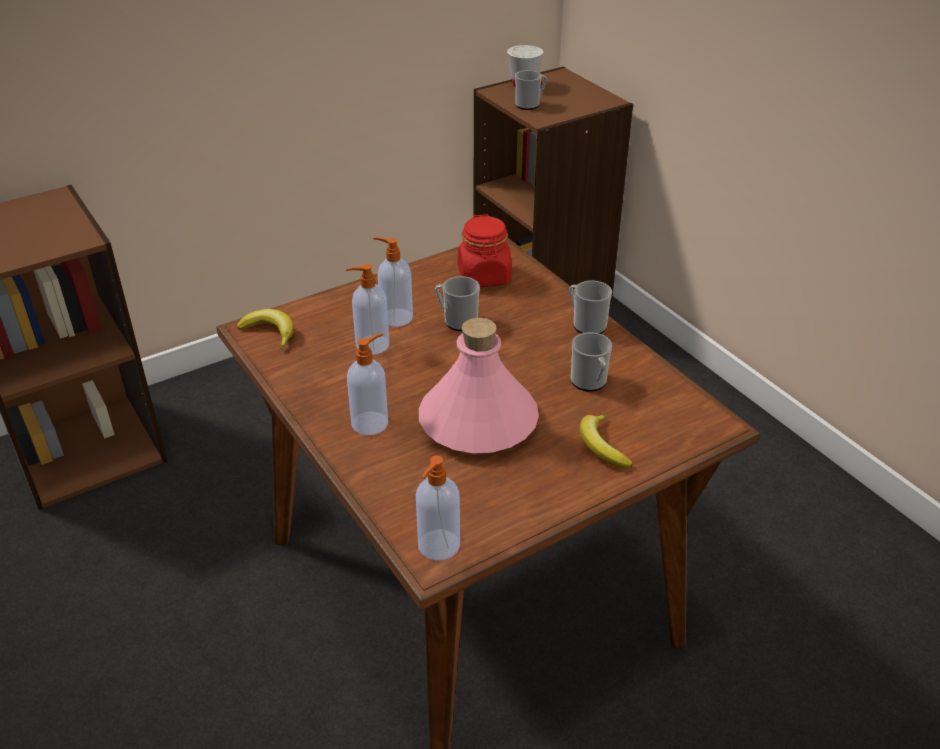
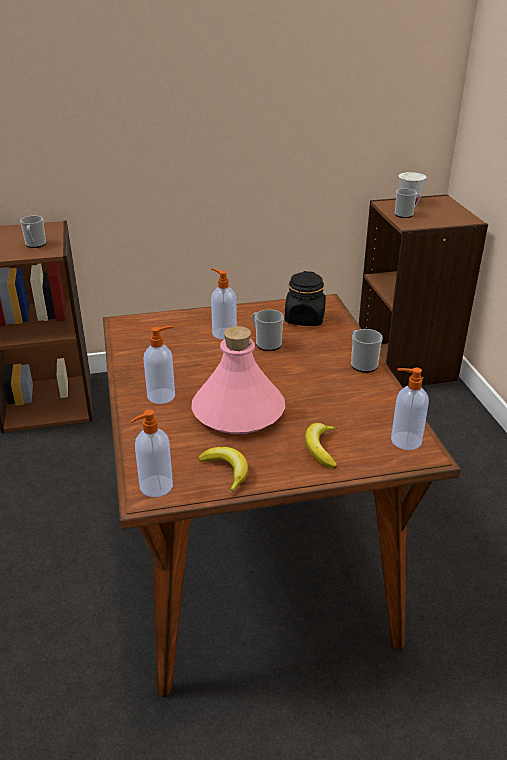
camera: 20 degrees right, 5 degrees down
(270, 332) = (133, 327): banana -> banana (226, 471)
(371, 345) = (195, 347): soap dispenser -> soap dispenser (404, 441)
(484, 276) = (304, 319): red jar -> black jar
(590, 383) = (340, 403): mug -> mug (35, 245)

